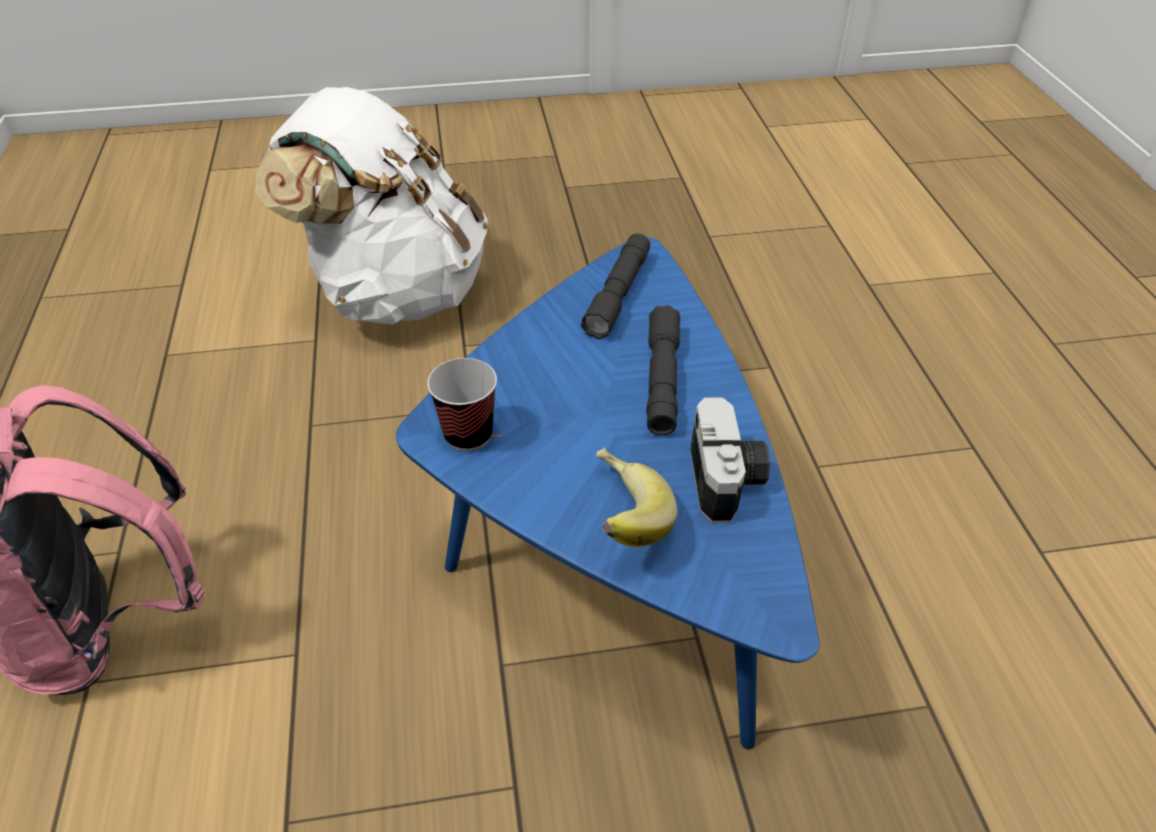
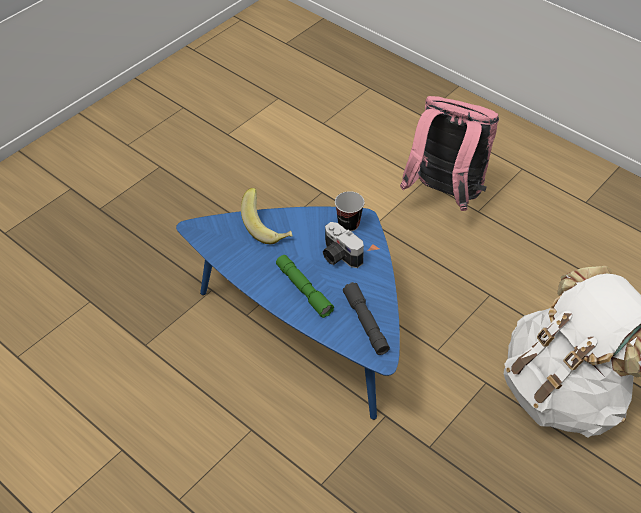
camera: 140 degrees right, 5 degrees up
(662, 380) = (303, 290): grey flashlight -> green flashlight
(728, 480) = (243, 263): camera -> camera (339, 256)

